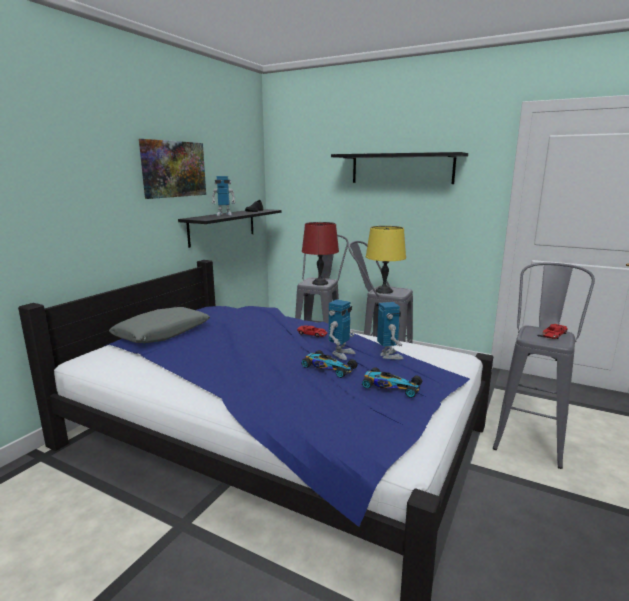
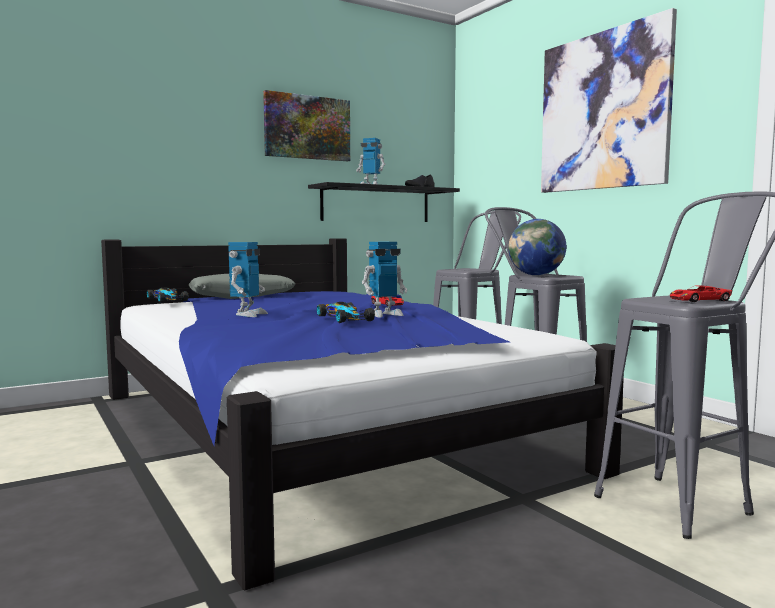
camera: 30 degrees right, 10 degrees down
(319, 283) = (467, 270): red table lamp -> none
(384, 291) = (536, 275): yellow table lamp -> globe
(389, 356) = (441, 320): toy robot -> toy robot (248, 314)
(390, 386) = (381, 331): toy car -> toy car (167, 299)
(401, 168) = (603, 111): black shelf -> picture

